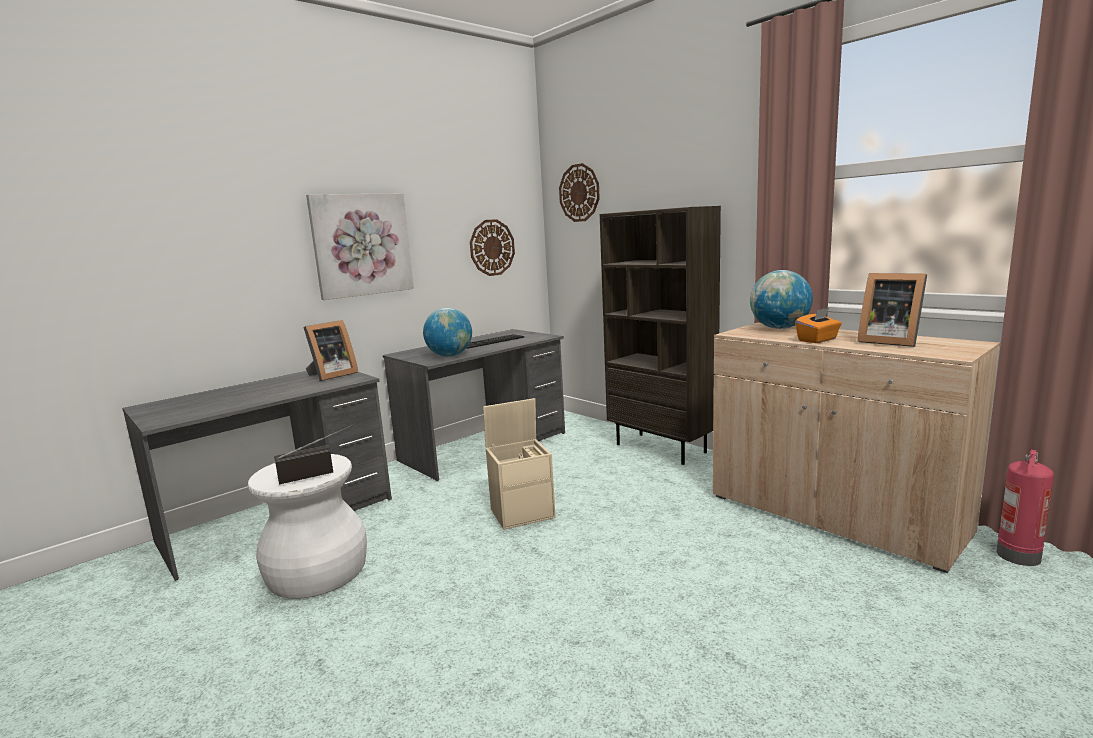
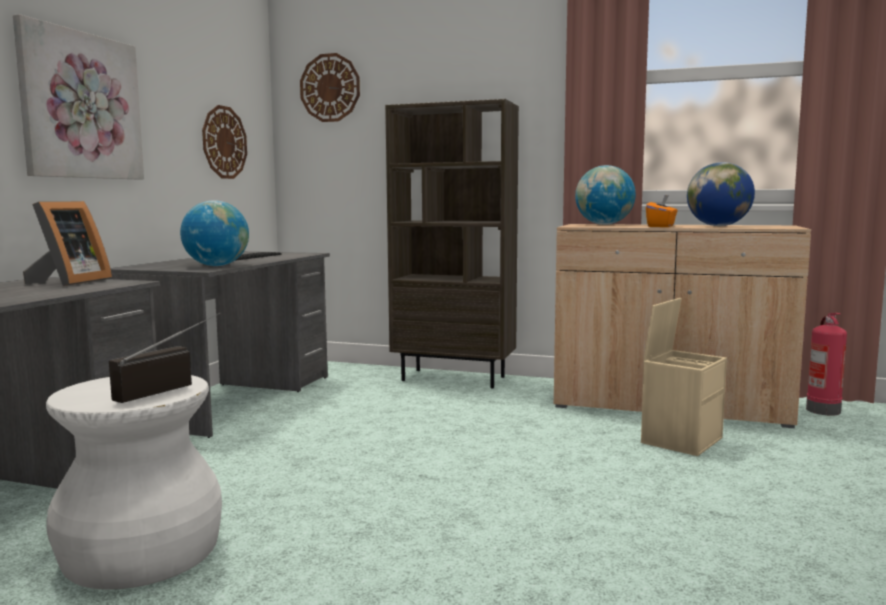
camera: 30 degrees left, 5 degrees down
(523, 513) = (368, 448): beige storage box -> beige storage box (681, 439)
(888, 341) = (718, 226): picture frame -> globe

